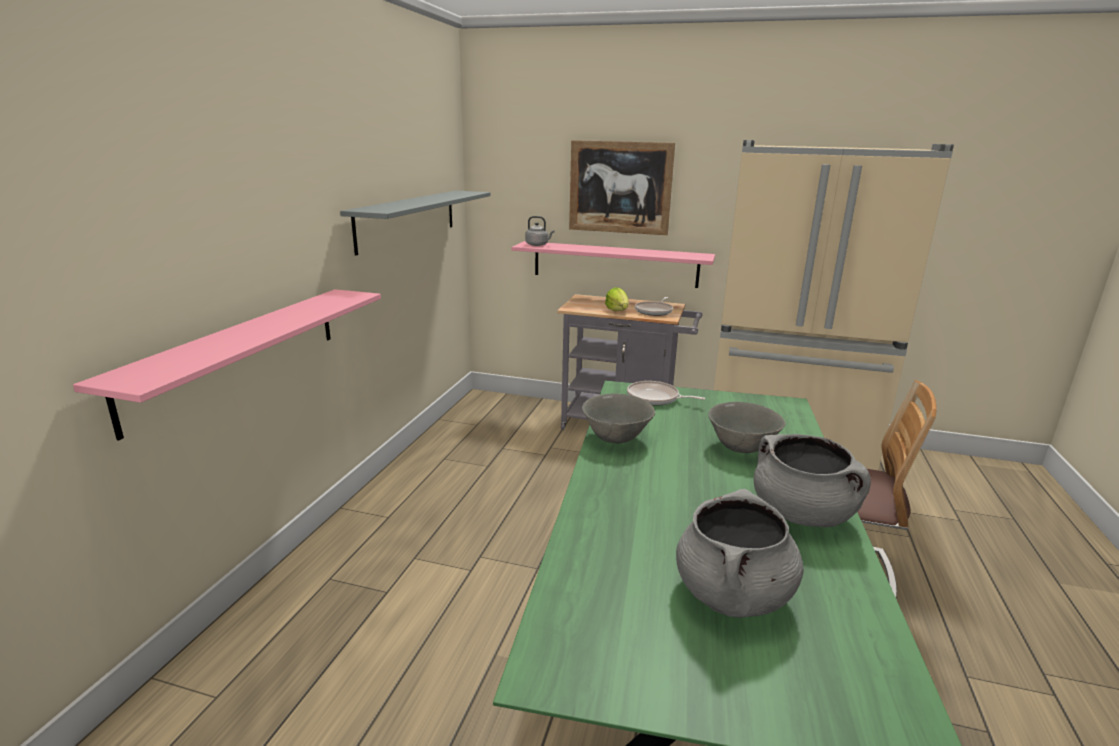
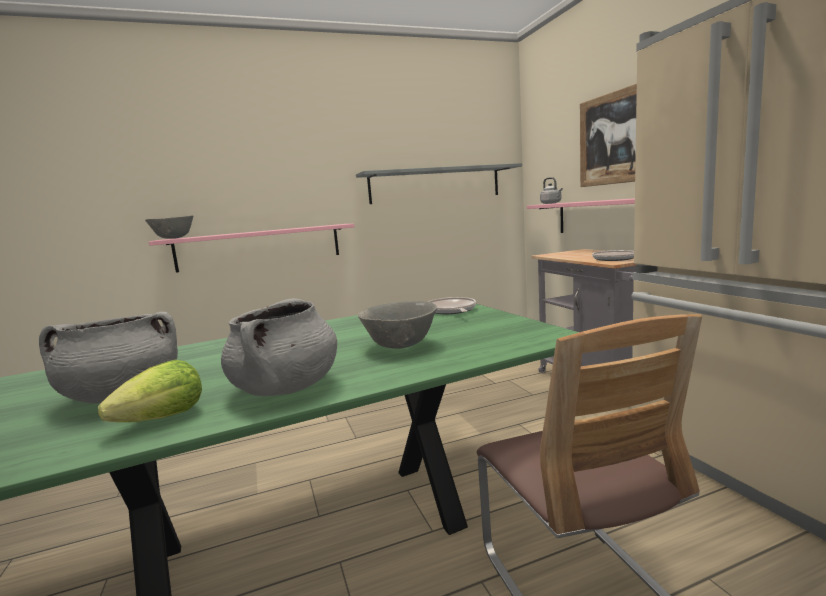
camera: 55 degrees right, 10 degrees down
(616, 438) = (350, 322): grey bowl -> grey bowl (174, 238)
(617, 311) = (580, 257): lettuce -> lettuce (163, 418)

